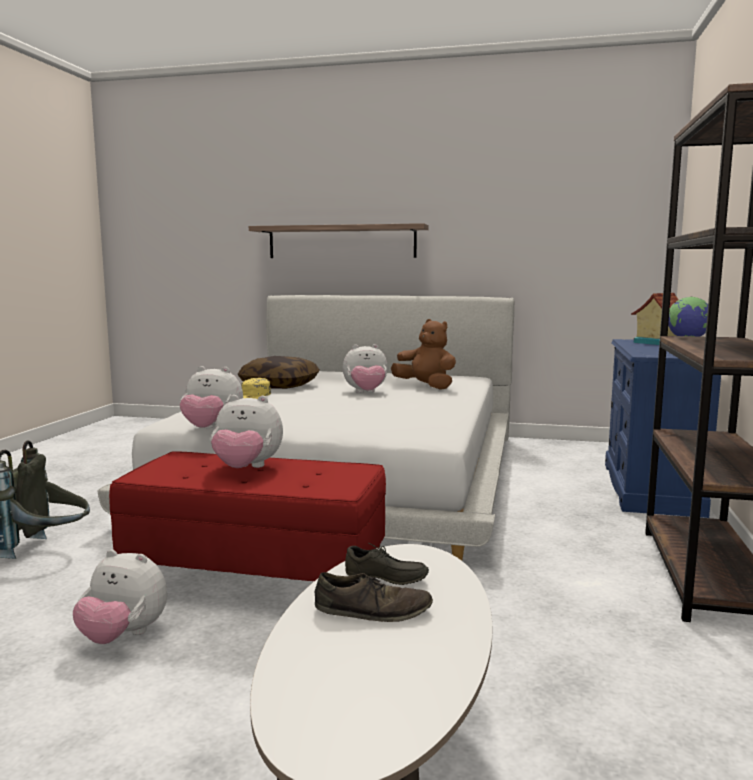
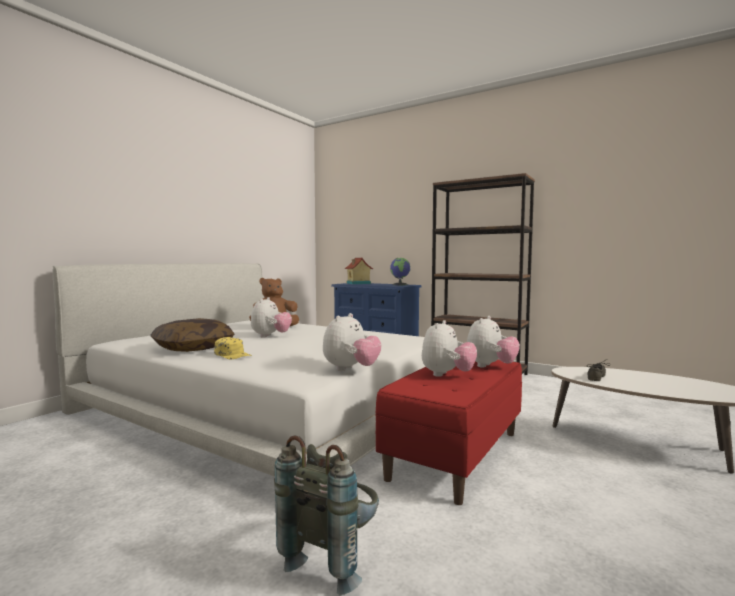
camera: 70 degrees left, 5 degrees down
(123, 636) = (537, 506): plush toy -> plush toy (490, 366)
(341, 242) = (121, 214): shelf -> none
(373, 610) = (634, 381): brown shoe -> none

